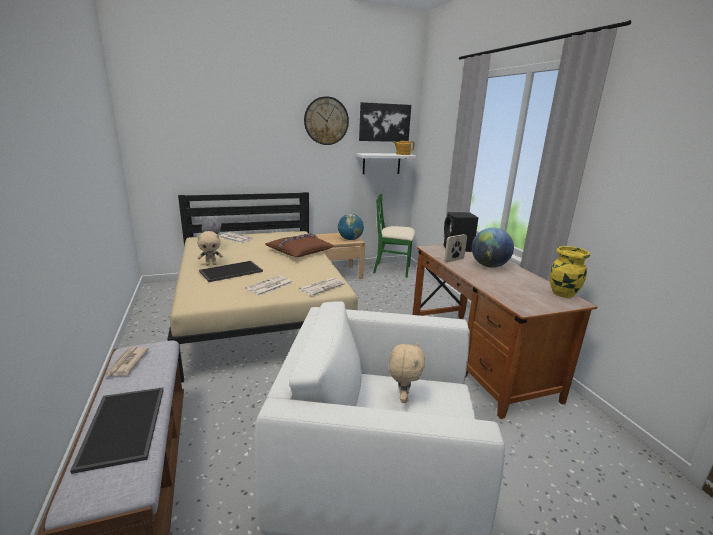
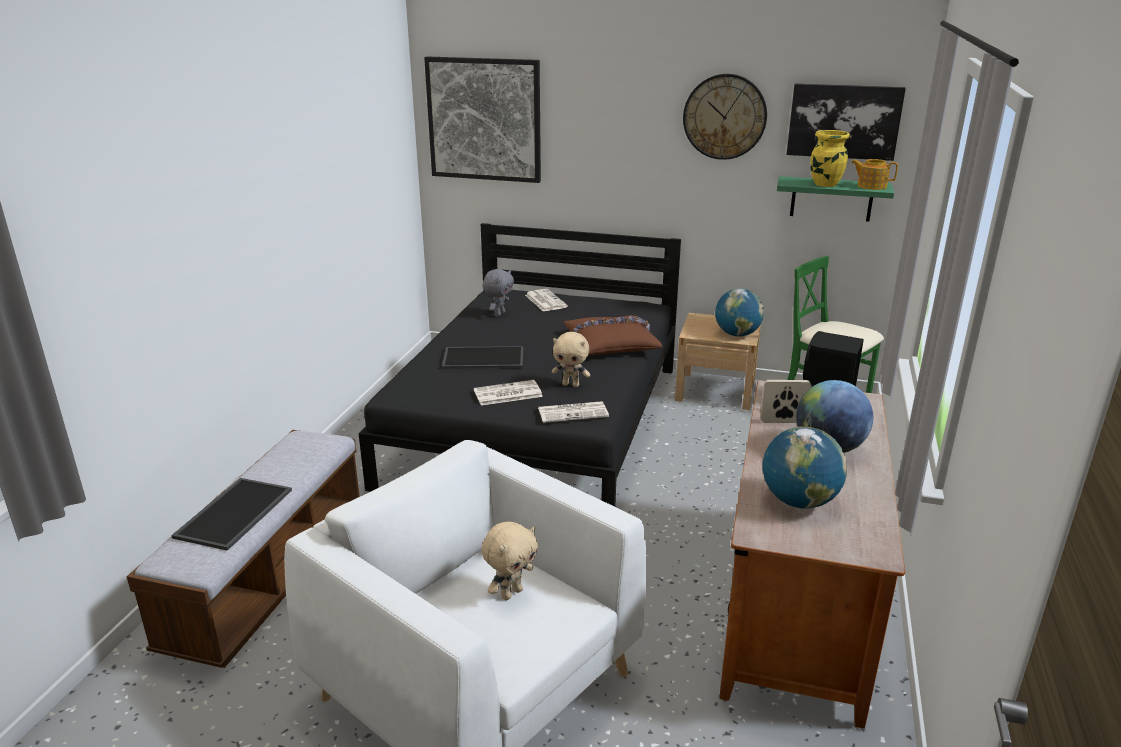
camera: 35 degrees right, 5 degrees up
(127, 363) = (286, 450): newspaper -> none
(173, 125) = (484, 119): none -> picture
(211, 264) = (471, 341): beige plush toy -> beige plush toy (571, 384)
(260, 311) = (539, 424): beige bed -> black bed
(381, 163) = (831, 199): white shelf -> green shelf
(515, 290) = (799, 501): none -> globe
(562, 294) = (876, 533): yellow vase -> yellow vase (825, 184)

